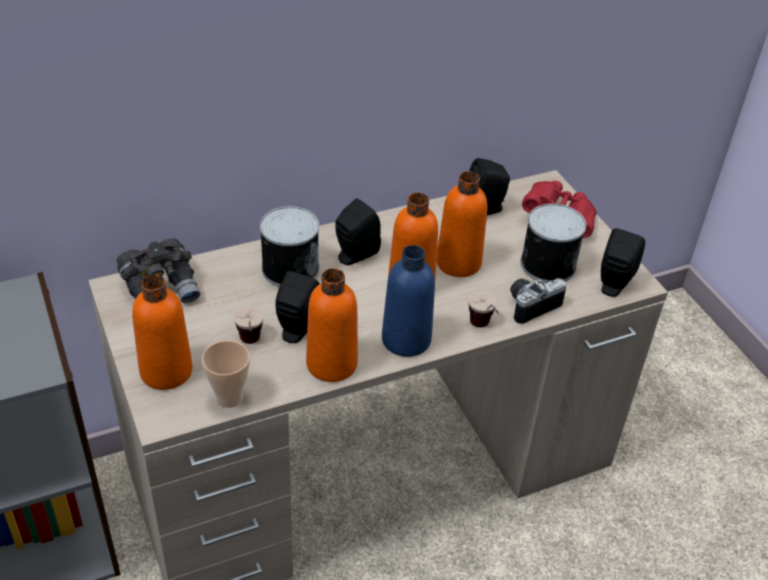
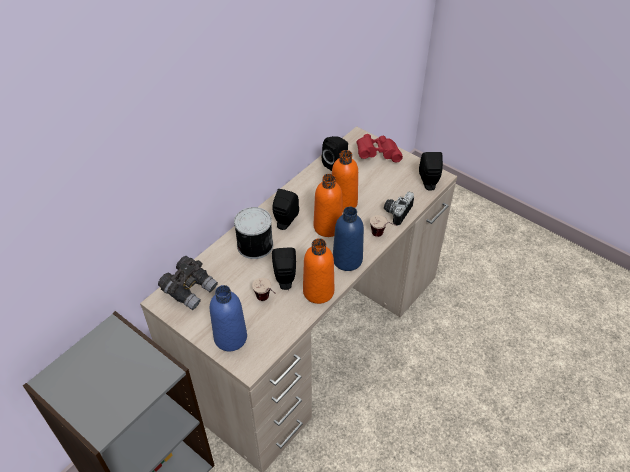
camera: 25 degrees left, 5 degrees up
(166, 371) = (230, 338): orange bottle -> blue bottle
(229, 398) = (277, 337): cup -> none
(546, 264) = (388, 185): can -> none

